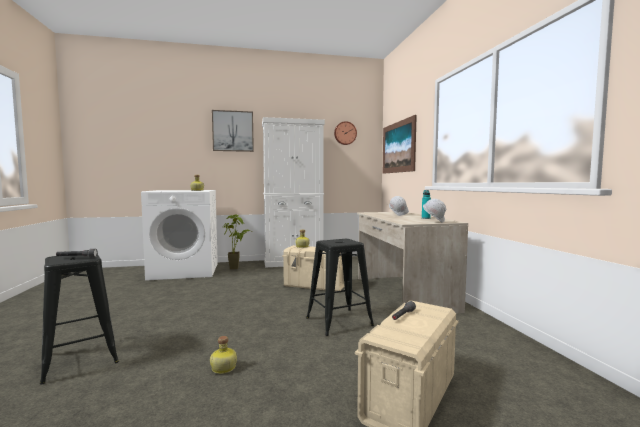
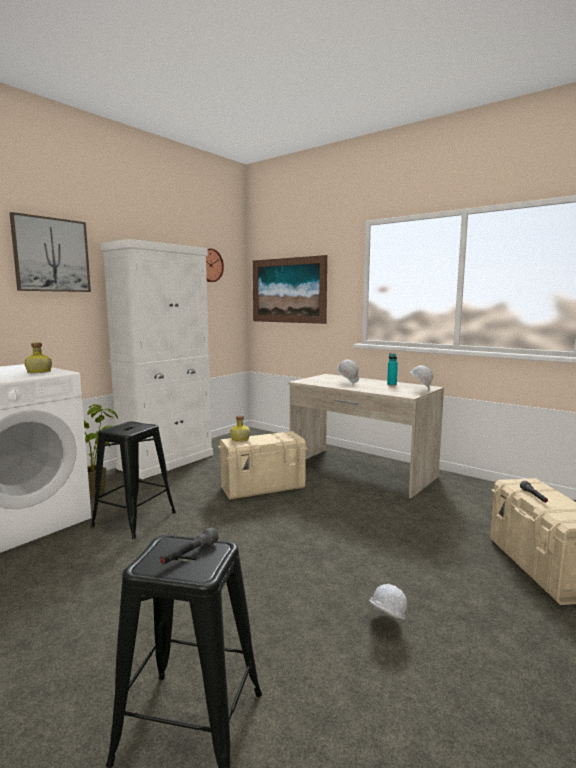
camera: 40 degrees left, 5 degrees up
(223, 368) = (385, 625): bottle -> white hard hat
(339, 322) = (373, 523): black stool -> black stool (134, 519)

